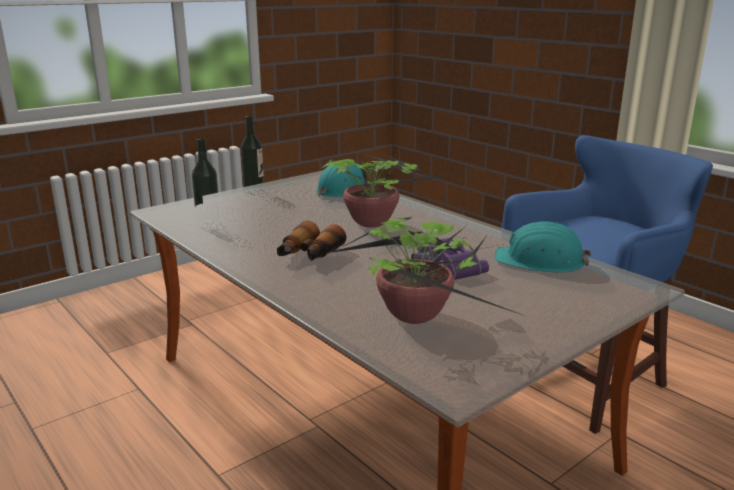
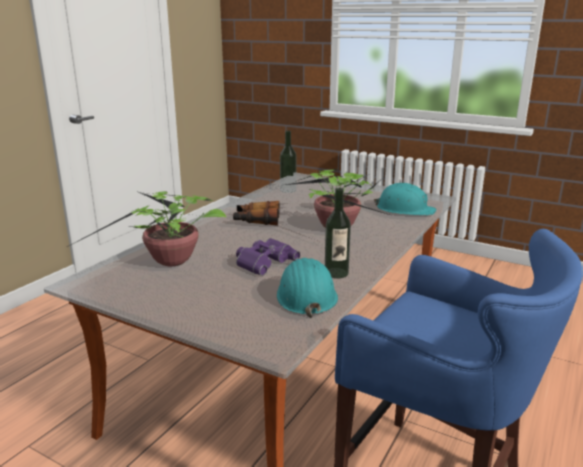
camera: 70 degrees right, 0 degrees up
(254, 191) = (366, 187): bottle -> bottle (336, 273)

